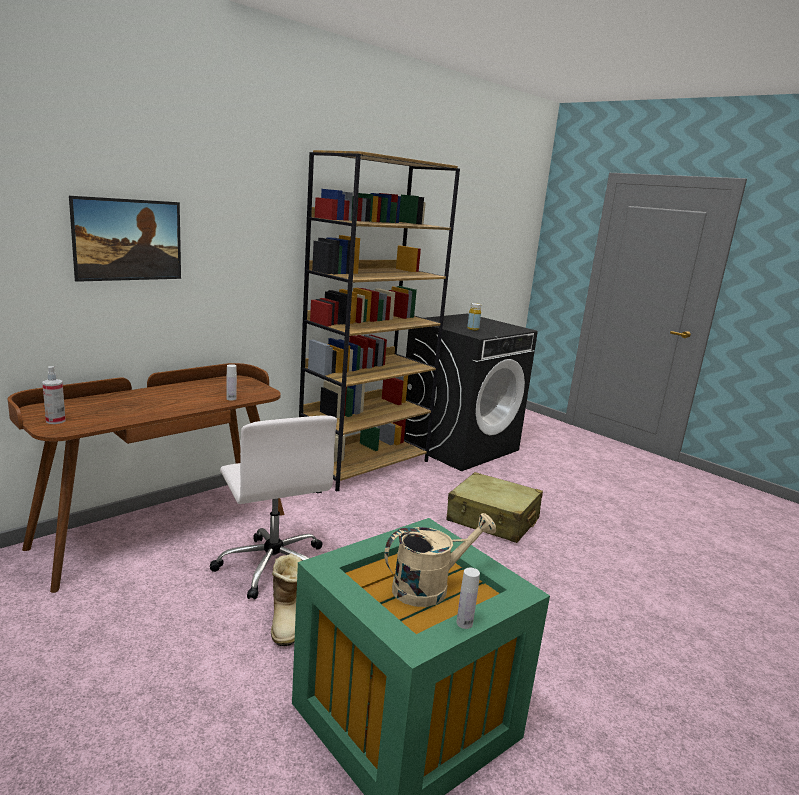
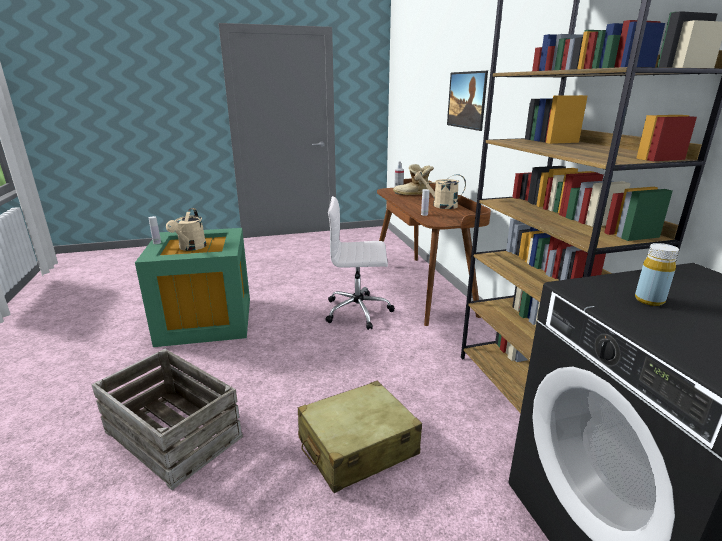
camera: 120 degrees right, 5 degrees up
(172, 393) = (440, 205): none -> beige watering can
(287, 621) = (303, 307): boot -> boot (412, 195)
(594, 612) = (172, 435): none -> crate

